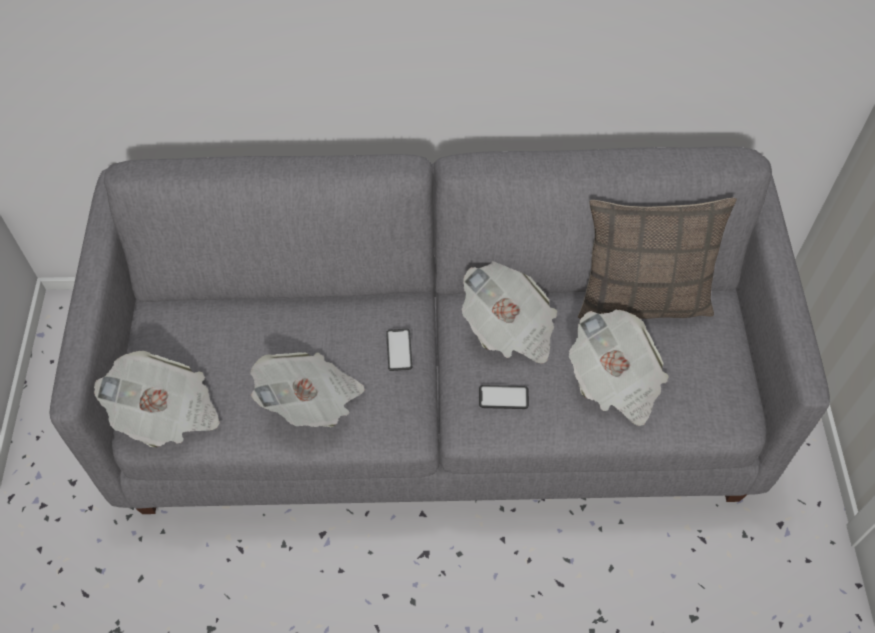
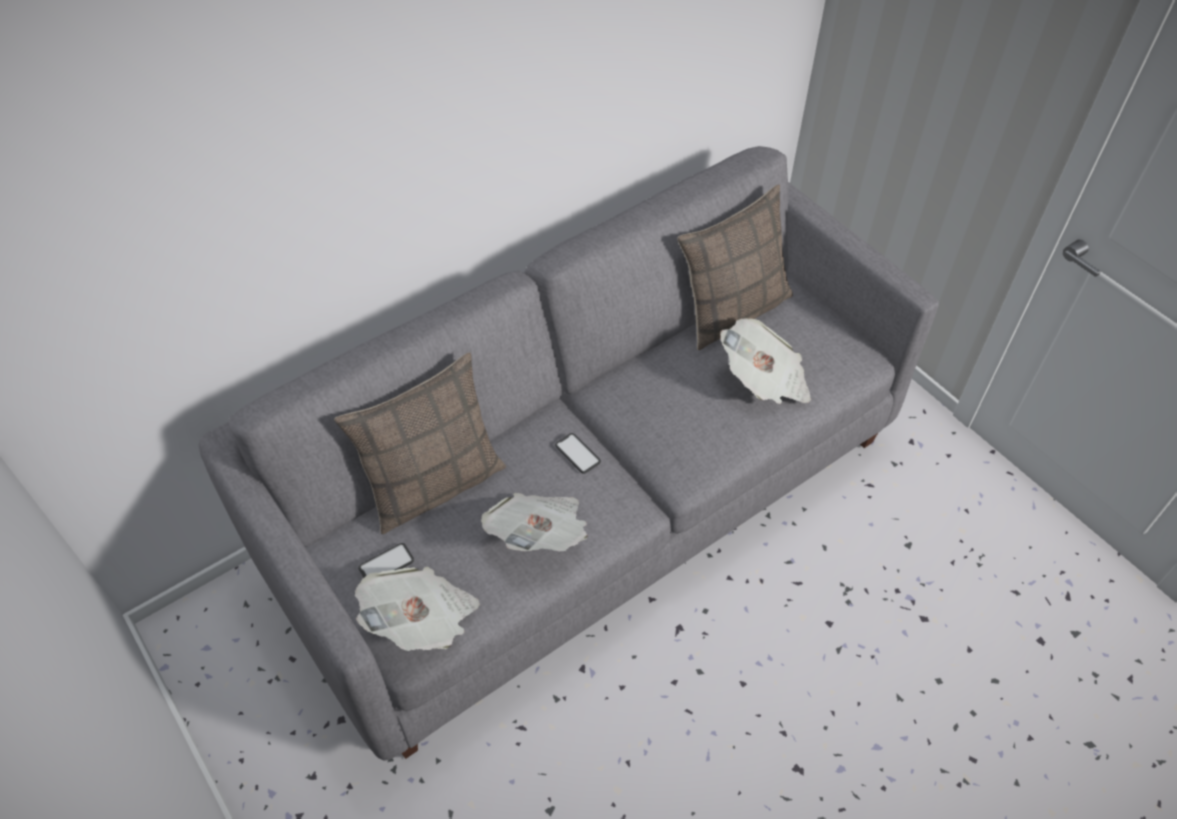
camera: 35 degrees left, 5 degrees down
(266, 307) = (434, 484): none -> pillow
(503, 397) = (693, 440): phone -> phone (386, 564)
(509, 328) = (653, 386): newspaper -> none

